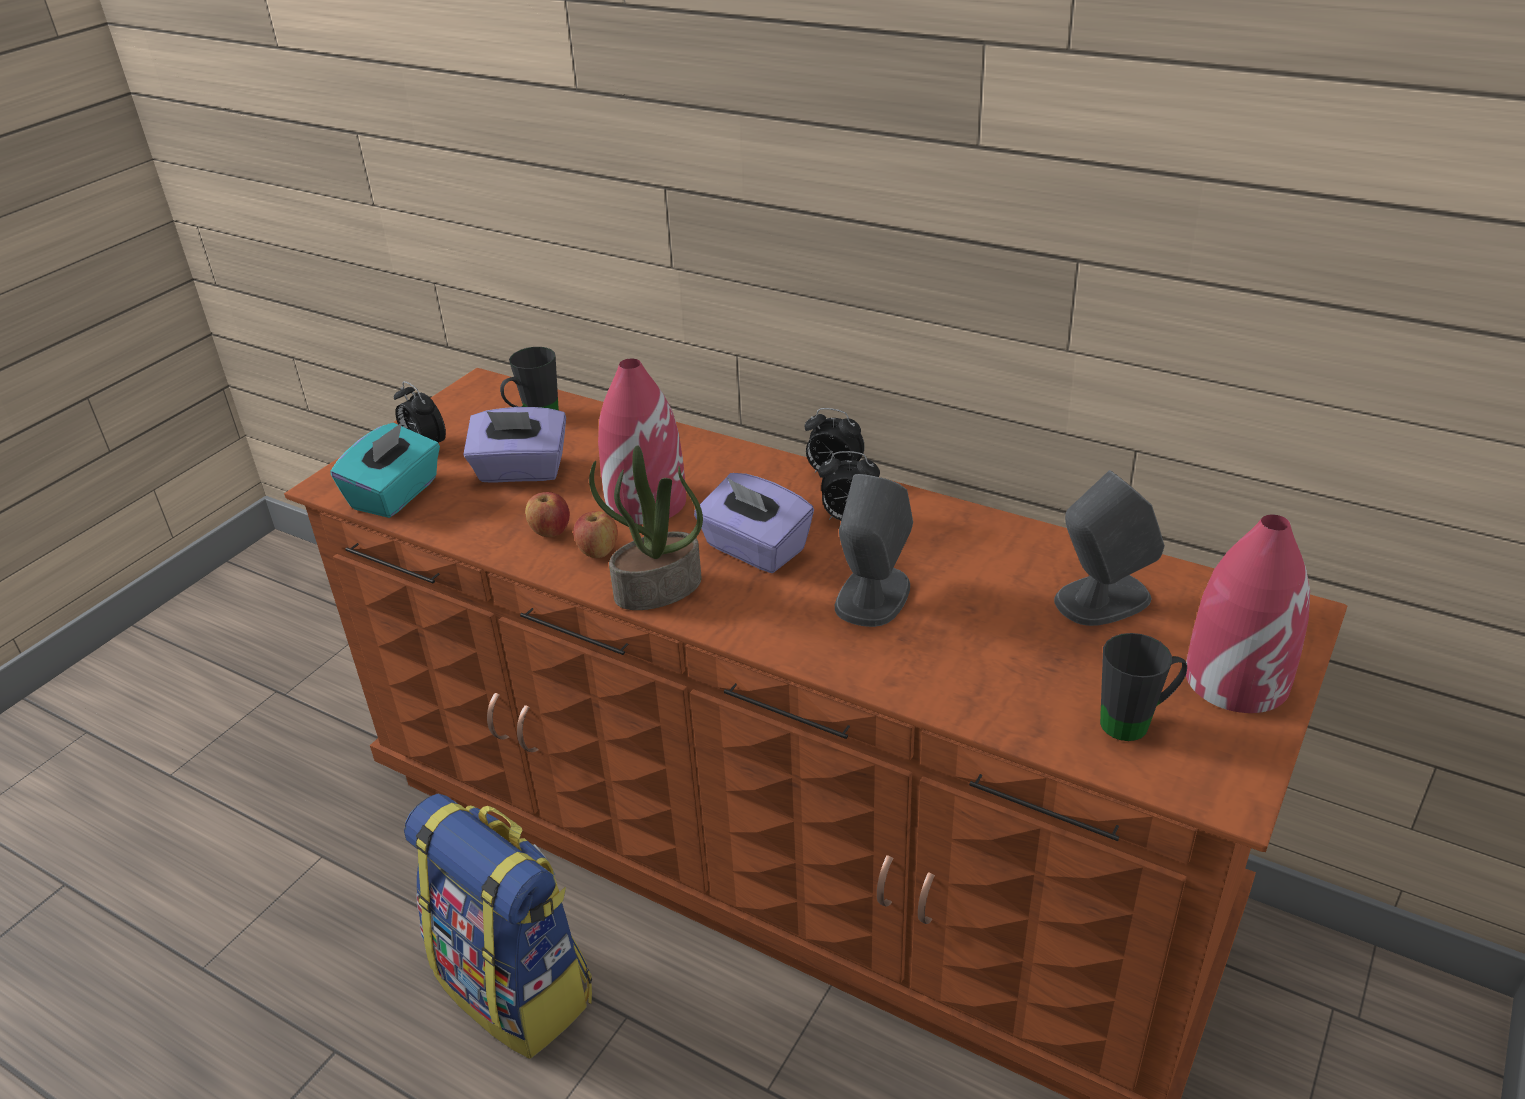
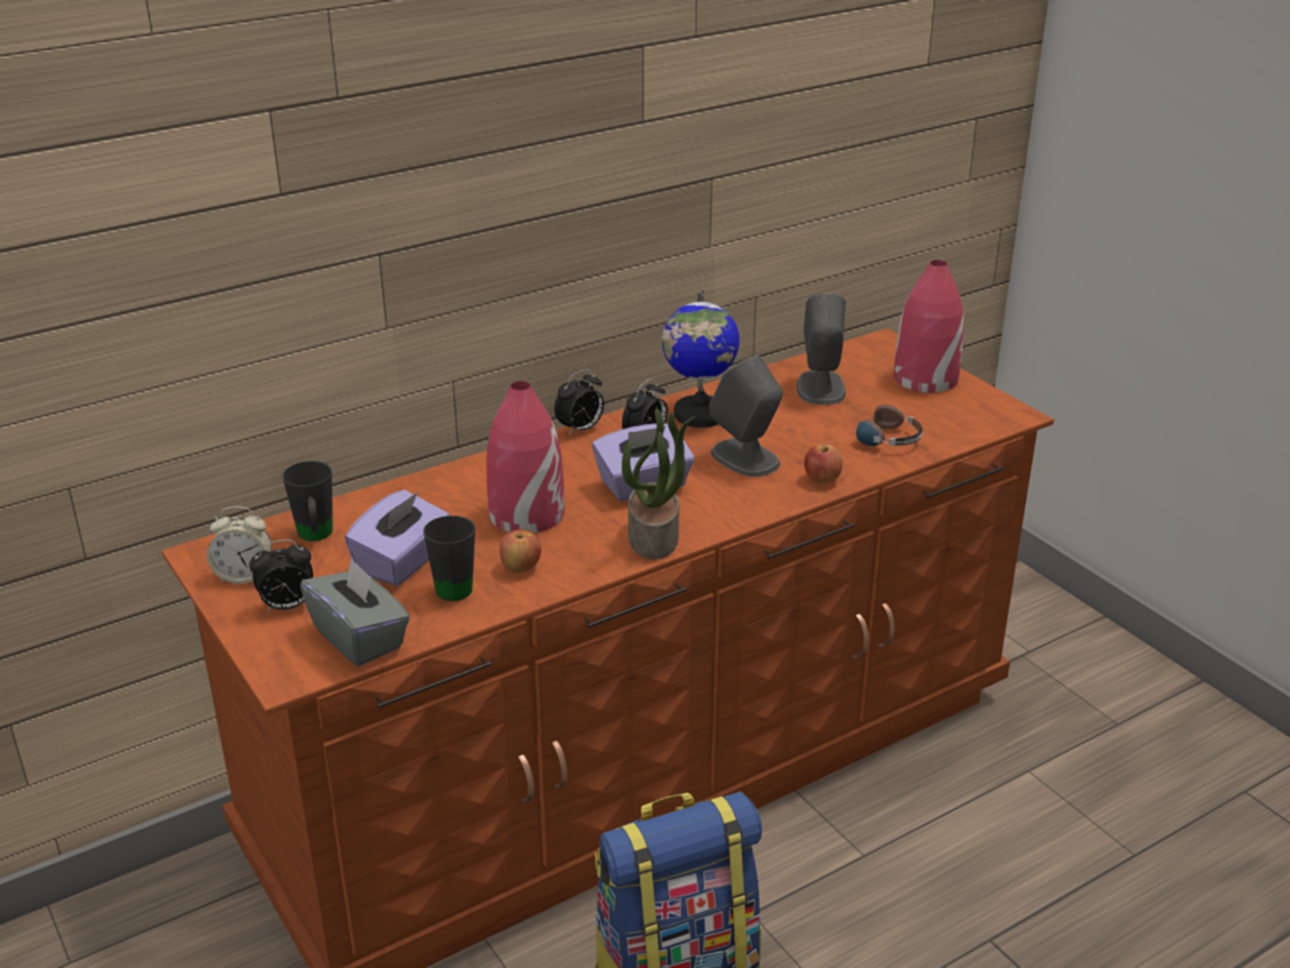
camera: 65 degrees left, 5 degrees down
(396, 494) = (360, 638): turquoise tissue box -> grey tissue box
(457, 412) = (244, 576): none -> alarm clock
(598, 552) = (575, 552): apple -> apple (822, 480)
(940, 534) = (699, 414): none -> globe
(1027, 682) = (878, 436): none -> headphones
(1136, 722) = (938, 417): black mug -> black mug (457, 584)

